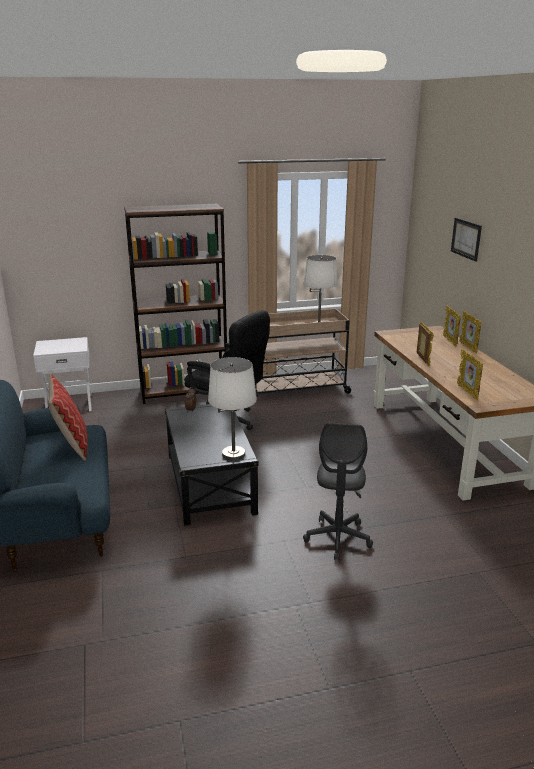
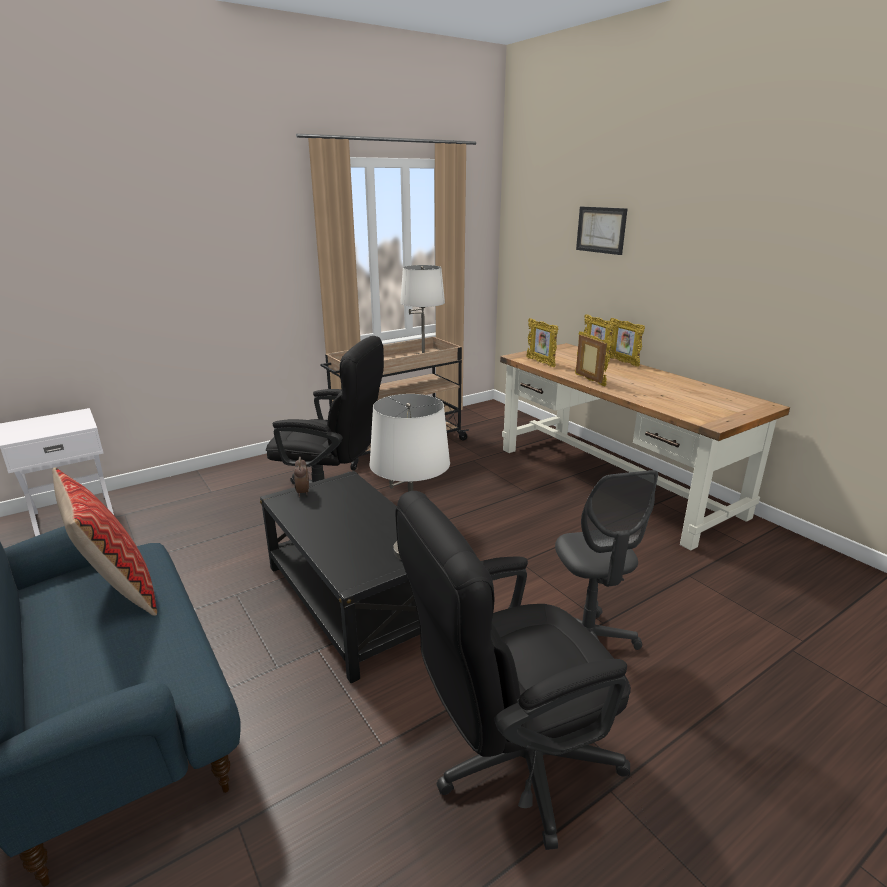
camera: 20 degrees left, 0 degrees up
(184, 392) = (250, 470): brown bookcase -> none
(249, 581) = (510, 763): none -> black office chair
(467, 392) = (681, 410): picture frame -> picture frame (540, 362)

